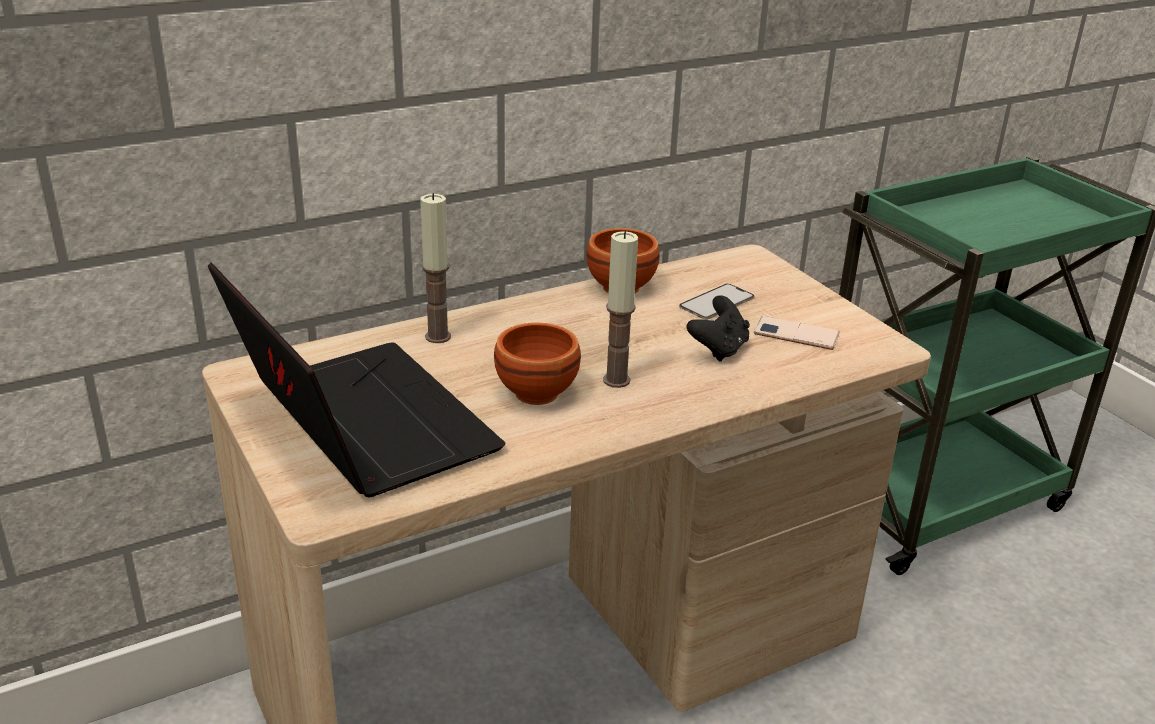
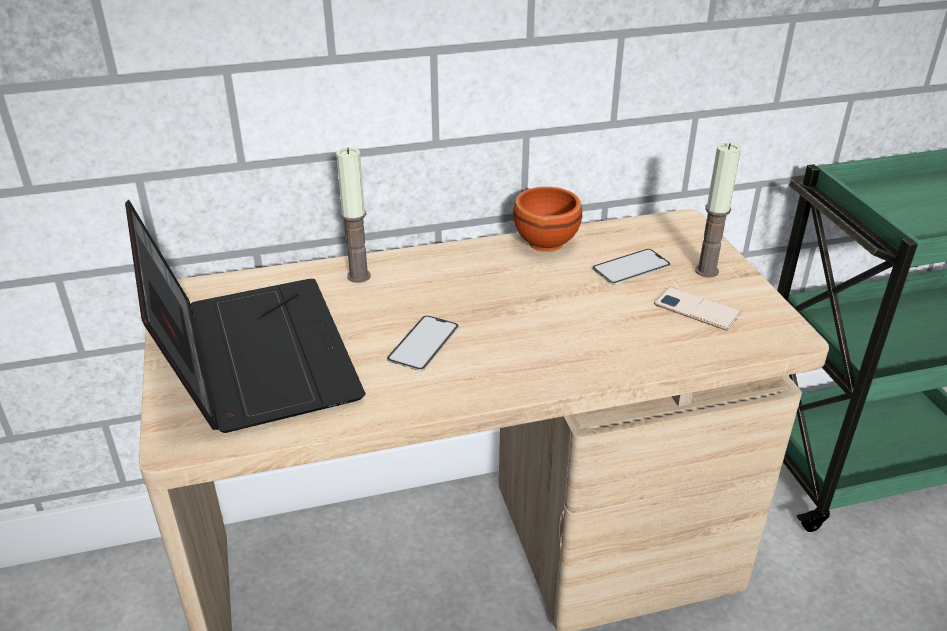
camera: 15 degrees right, 5 degrees up
(539, 392) = (423, 343): brown bowl -> phone
(616, 380) = (500, 339): candle -> candle (706, 271)
(719, 349) = (612, 317): black game controller -> none

